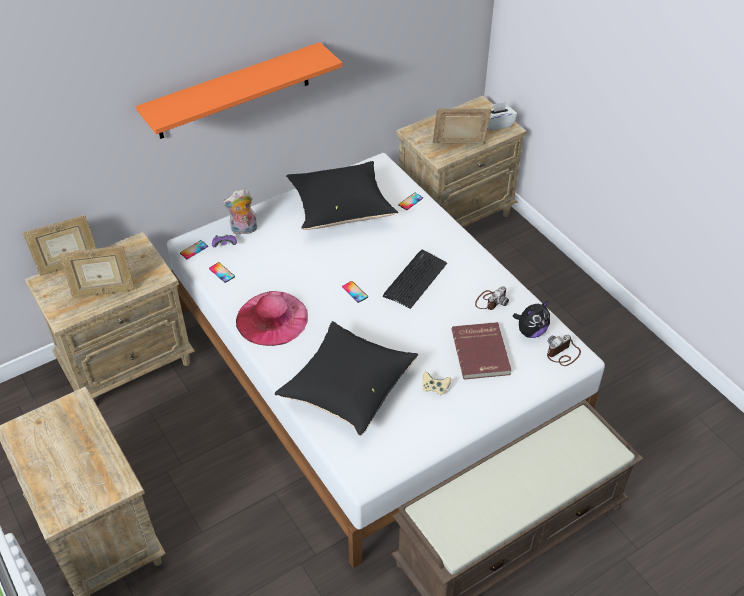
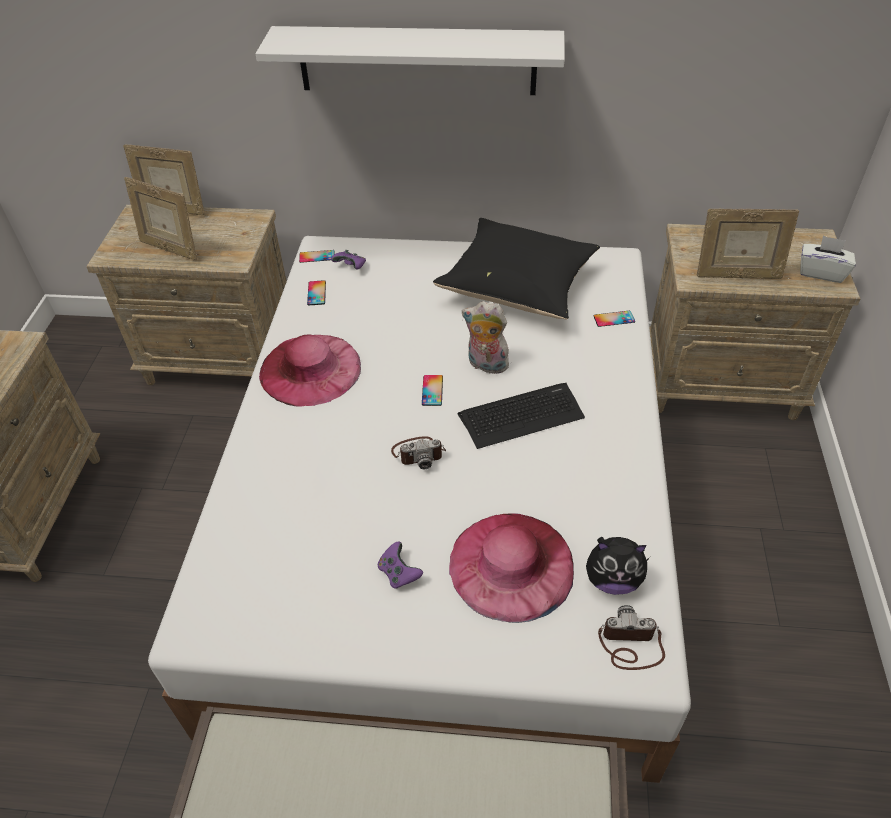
camera: 40 degrees right, 0 degrees up
(233, 91) = (417, 60): orange shelf -> white shelf
(243, 230) = (387, 260): plush toy -> plush toy (485, 365)
(347, 388) = (298, 502): black pillow -> none
(435, 388) = (399, 573): beige game controller -> purple game controller
(459, 145) = (736, 275): picture frame -> picture frame turned 150 degrees clockwise
(482, 352) = (511, 565): red book -> pink hat
(490, 301) = (596, 501): camera -> camera (418, 453)

